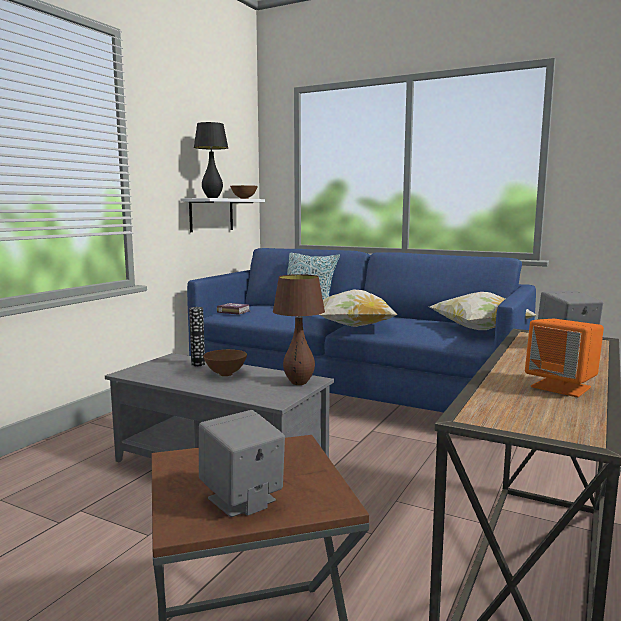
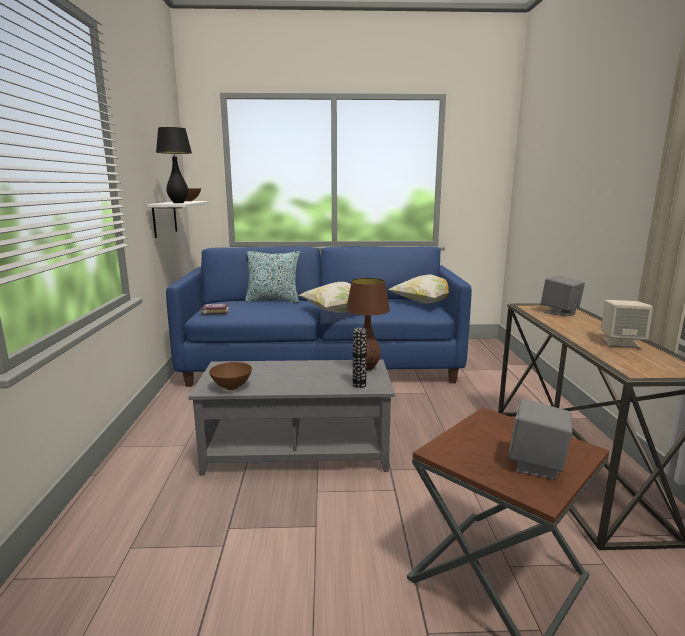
camera: 30 degrees left, 5 degrees up
(198, 364) = (257, 368): vase -> vase (359, 385)
(226, 374) = (297, 372): brown bowl -> brown bowl (231, 387)
(562, 387) = (621, 343): orange speaker -> beige speaker

